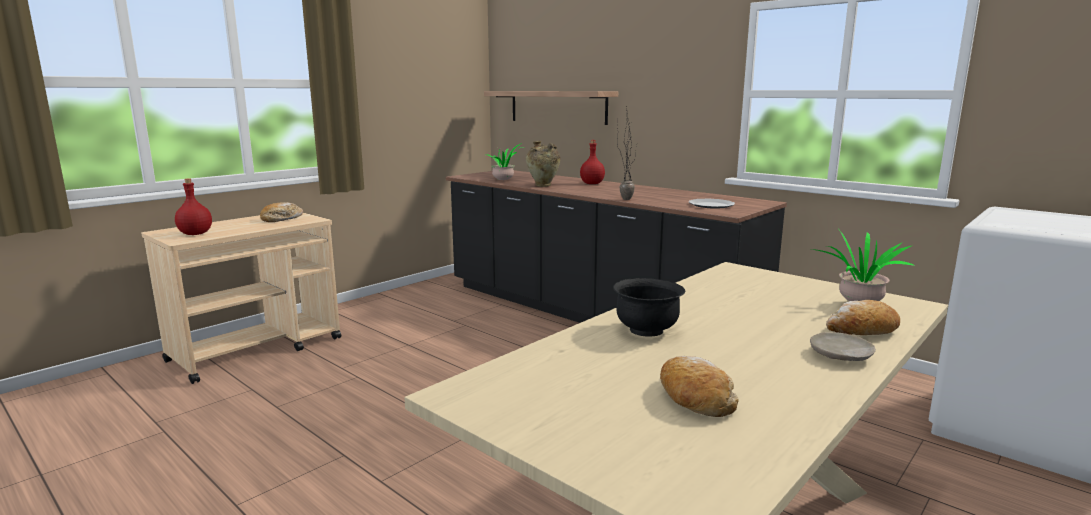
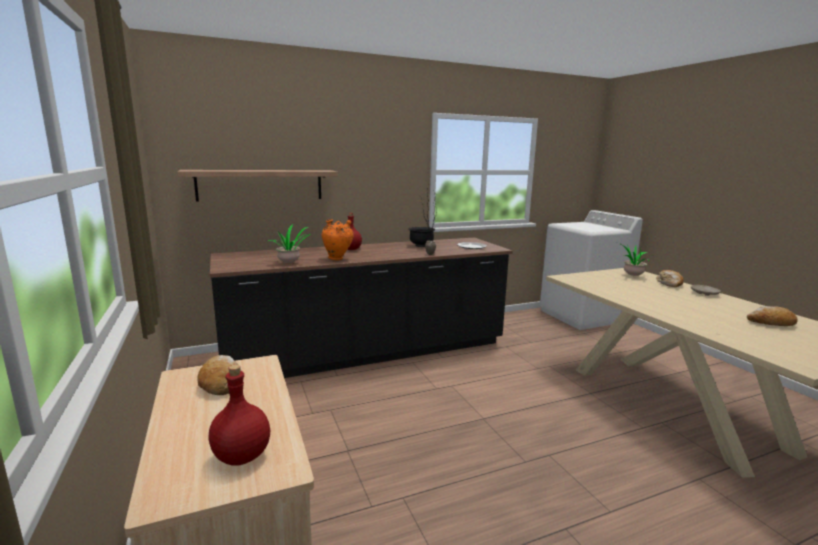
camera: 65 degrees left, 0 degrees up
(543, 186) = (338, 259): beige vase -> orange vase
(647, 330) = (678, 312): black bowl -> black bowl (421, 245)

